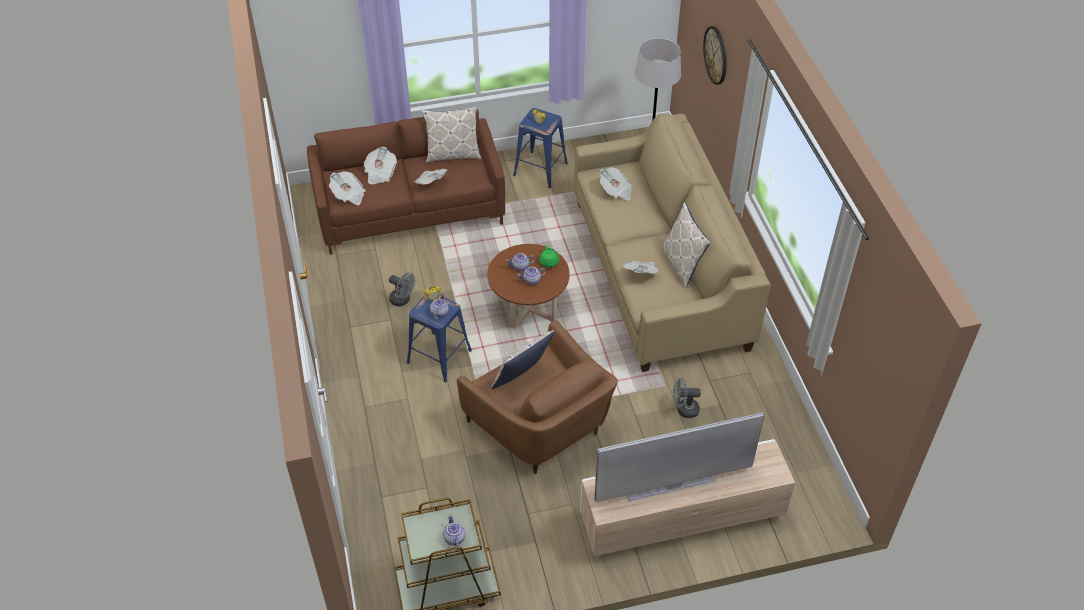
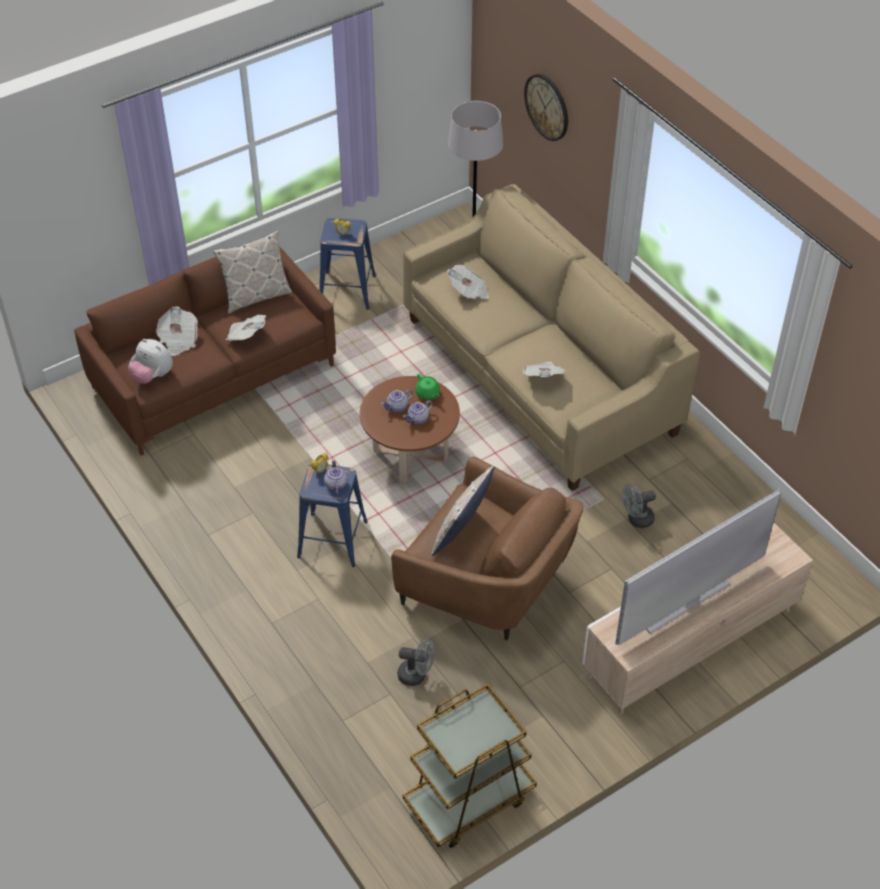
camera: 20 degrees left, 0 degrees up
(348, 195) = (153, 376): newspaper -> plush toy
(402, 300) = (257, 486): grey fan -> grey fan (416, 675)
(453, 538) = (489, 733): teapot -> none
(682, 265) = (582, 356): pillow -> none

